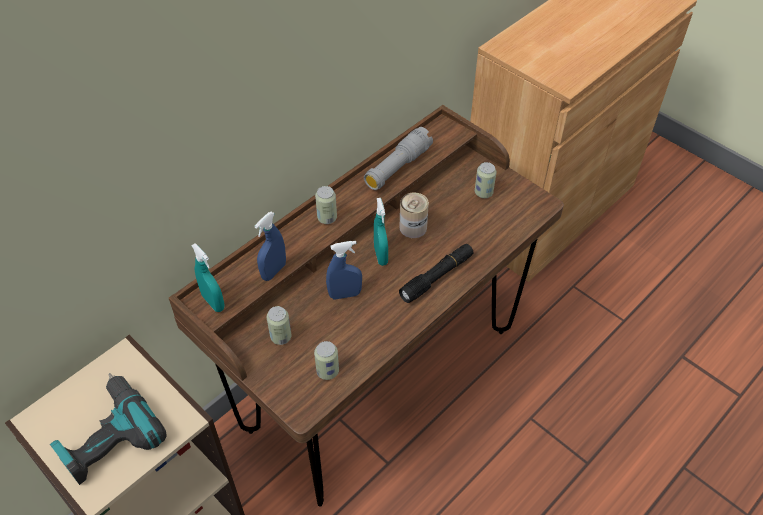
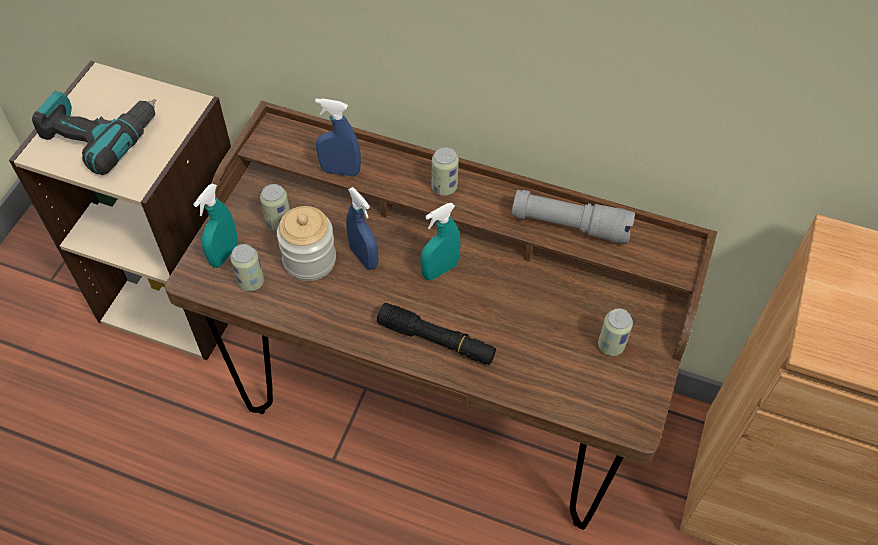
camera: 65 degrees right, 5 degrees up
(213, 302) = (275, 138): turquoise spray bottle -> turquoise spray bottle (224, 254)
(328, 328) = (309, 260): none -> jar
(413, 227) = (503, 287): can -> none

